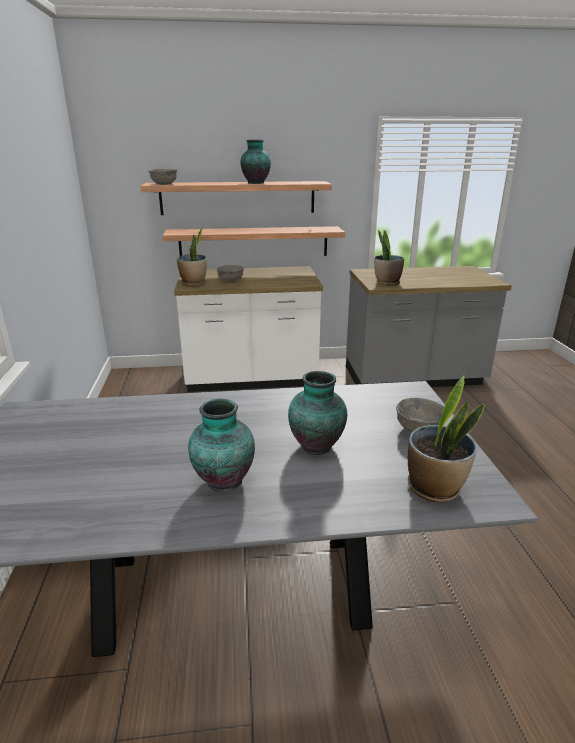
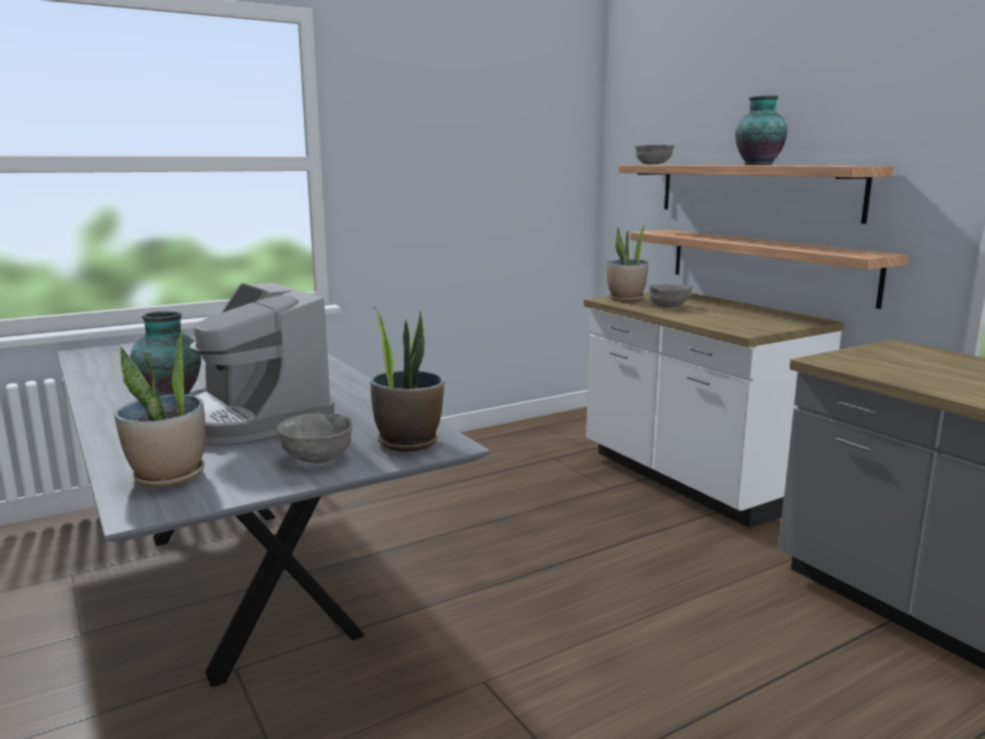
camera: 65 degrees right, 10 degrees down
(317, 445) = (252, 418): vase -> coffee machine
(387, 283) = (859, 363): potted plant -> potted plant (408, 442)

